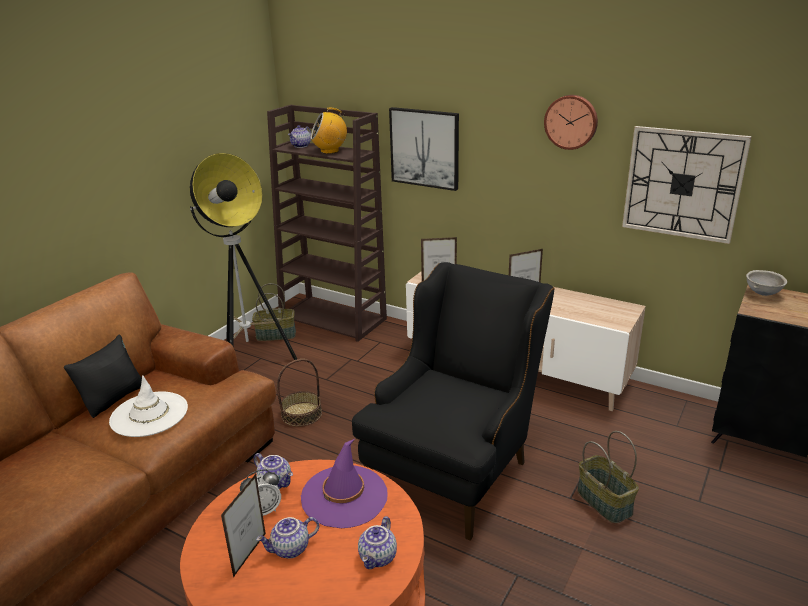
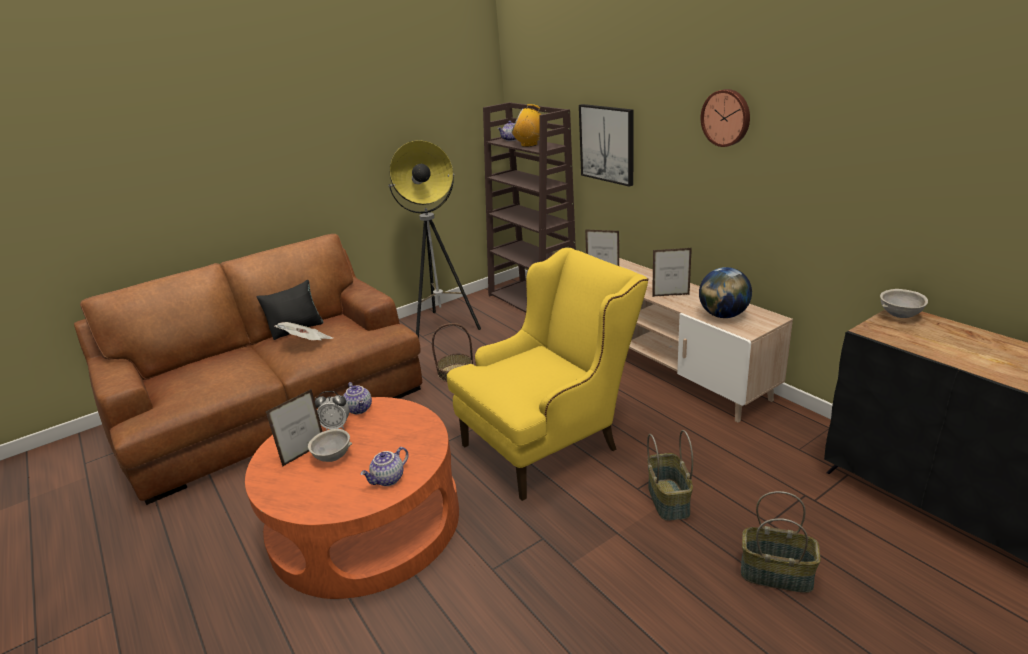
camera: 25 degrees right, 0 degrees up
(149, 414) = (307, 343): white hat -> newspaper
(276, 335) = (478, 308): basket -> basket (777, 573)
(290, 549) = (333, 458): teapot -> grey bowl
(344, 496) = (399, 430): purple hat -> none
(455, 468) = (551, 440): black armchair -> yellow armchair
(586, 311) = (723, 315): none -> globe
(682, 184) = (830, 187): wall clock -> none

